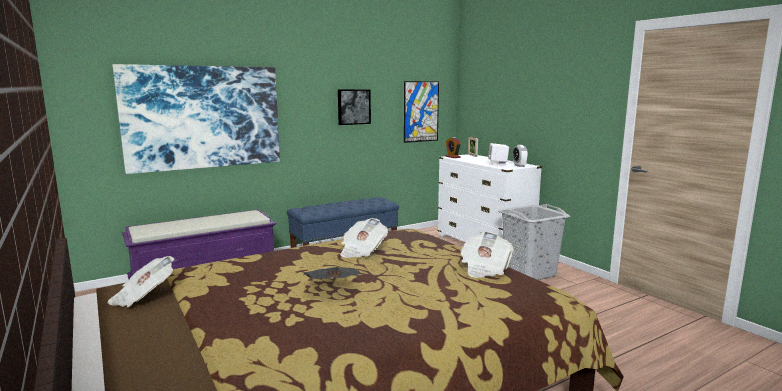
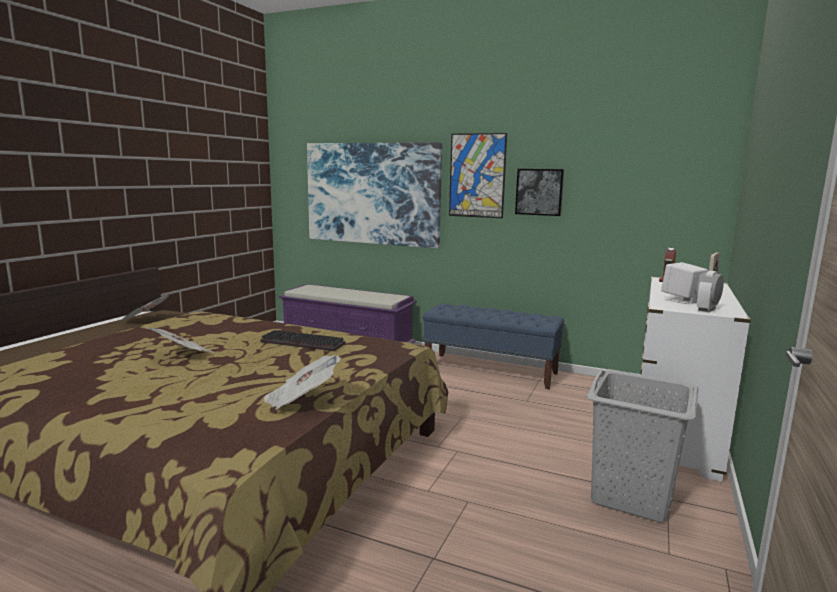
camera: 55 degrees right, 0 degrees up
(362, 251) = (300, 343): newspaper -> keyboard
(421, 111) = (656, 205): picture -> picture (477, 175)

